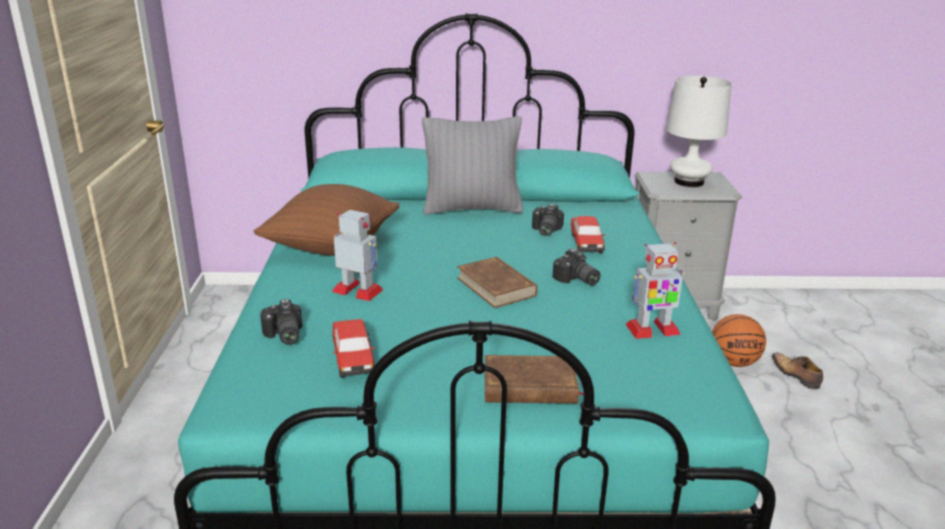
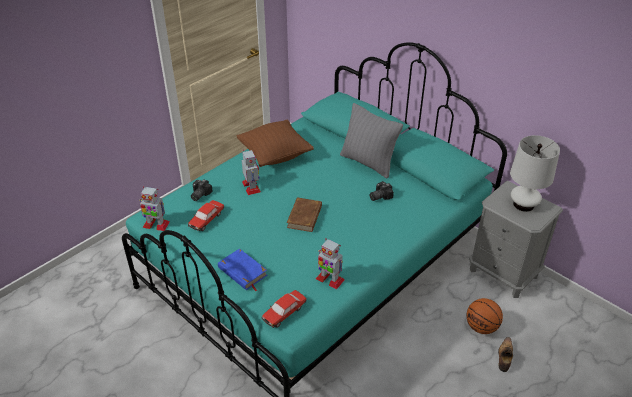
camera: 45 degrees right, 15 degrees up
(266, 410) = (155, 224): none -> toy robot
(530, 386) = (242, 272): brown book -> blue book
(576, 280) = (343, 234): camera -> none
(586, 243) = (385, 215): toy car -> toy car (284, 312)

